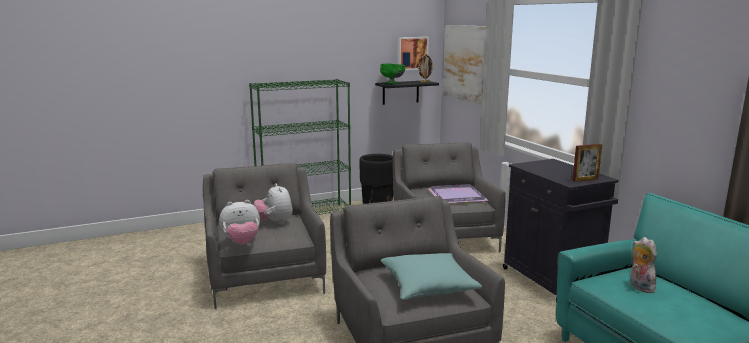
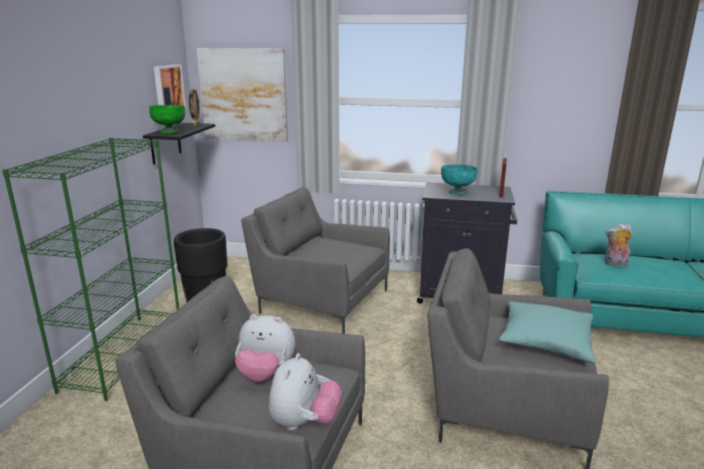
camera: 55 degrees left, 5 degrees up
(457, 196) = (338, 249): purple tray -> none
(548, 169) = (457, 193): none -> turquoise bowl

